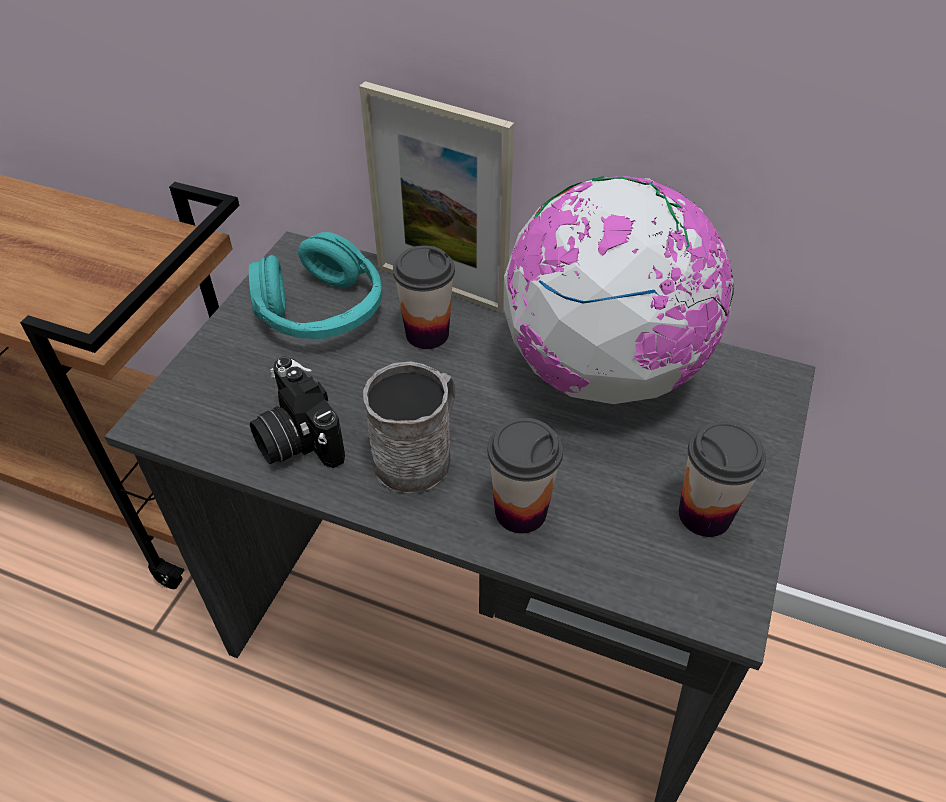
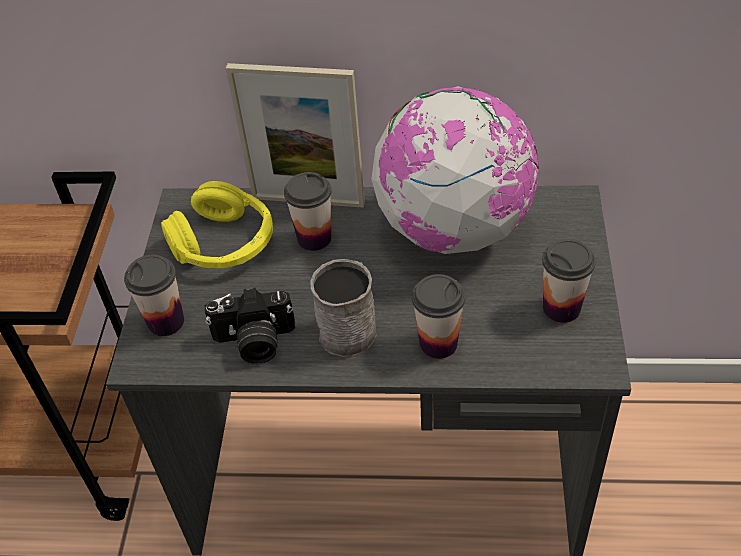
camera: 15 degrees left, 0 degrees up
(209, 383) = (166, 322): none -> cup
(296, 439) = (254, 342): camera -> camera turned 45 degrees counterclockwise
(321, 311) = (224, 243): turquoise headphones -> yellow headphones

